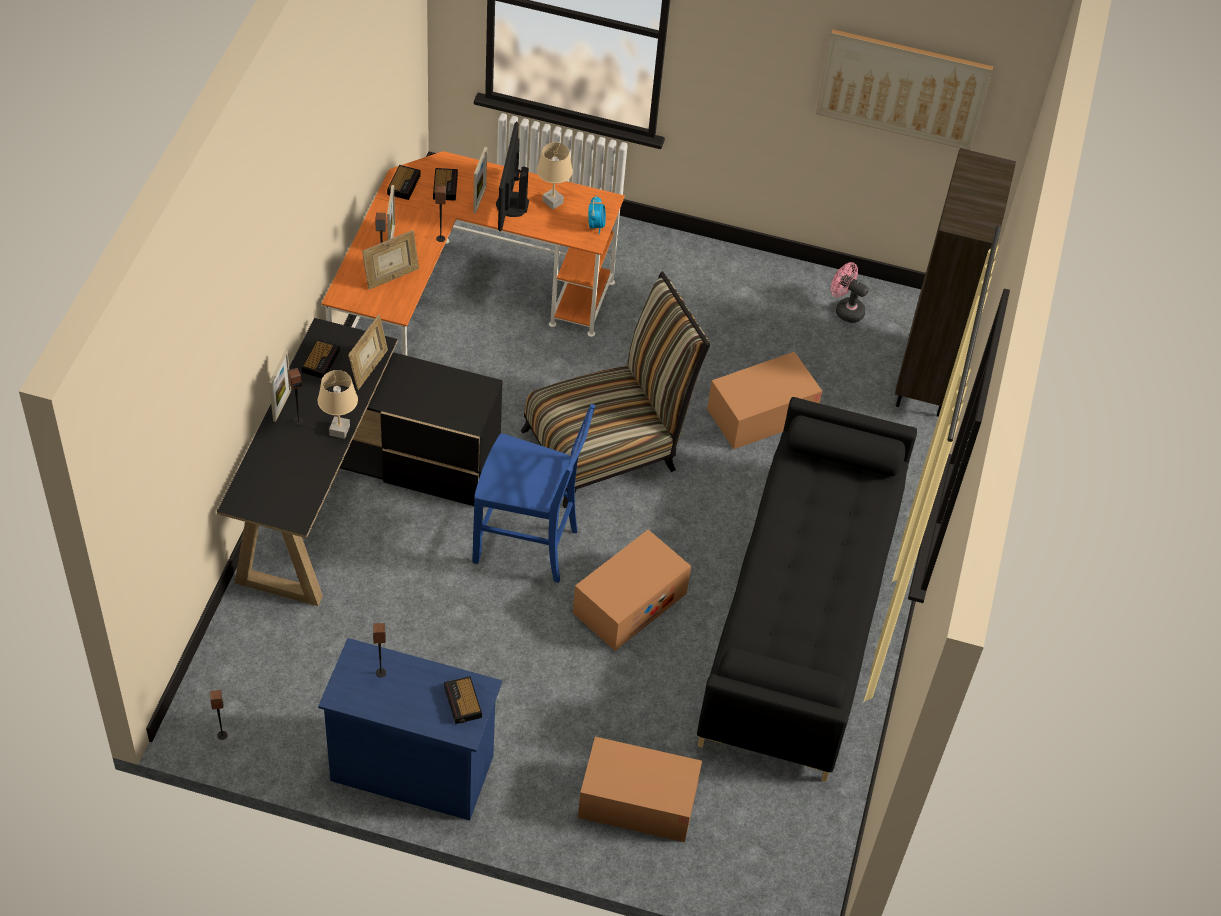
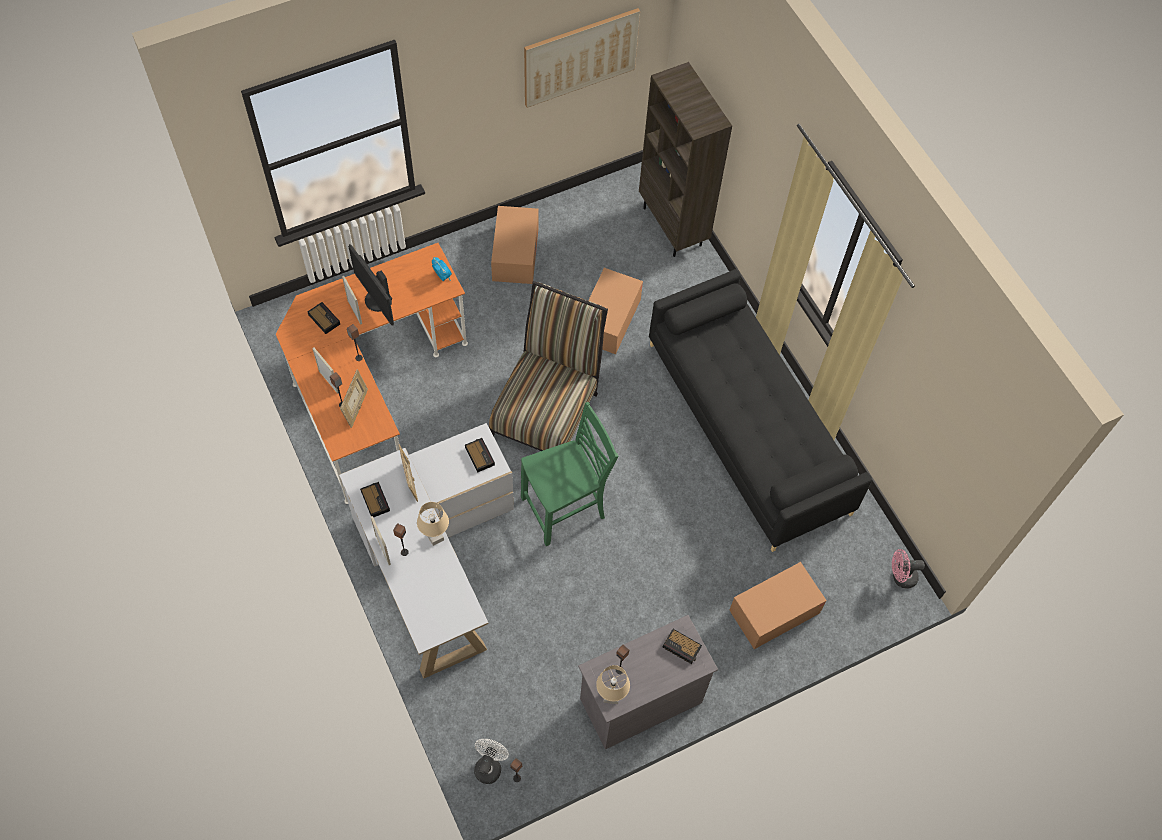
camera: 40 degrees left, 10 degrees up
(210, 703) = (489, 765): none -> white fan
(353, 494) = (433, 561): black desk -> white desk
(404, 184) = (296, 337): alarm clock -> alarm clock (479, 455)
(411, 767) = (640, 700): blue dresser -> grey dresser
(528, 546) = (565, 509): blue chair -> green chair
(552, 202) = (400, 280): beige table lamp -> beige table lamp (610, 697)
(629, 603) = (654, 497): cardboard box -> cardboard box (515, 254)
(845, 309) = (589, 216): pink fan -> pink fan (900, 577)

